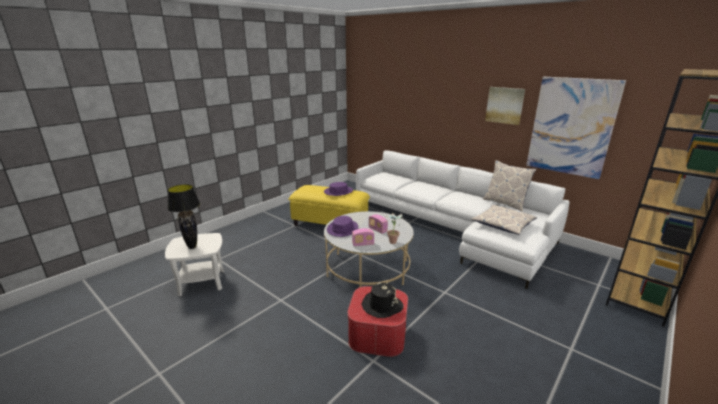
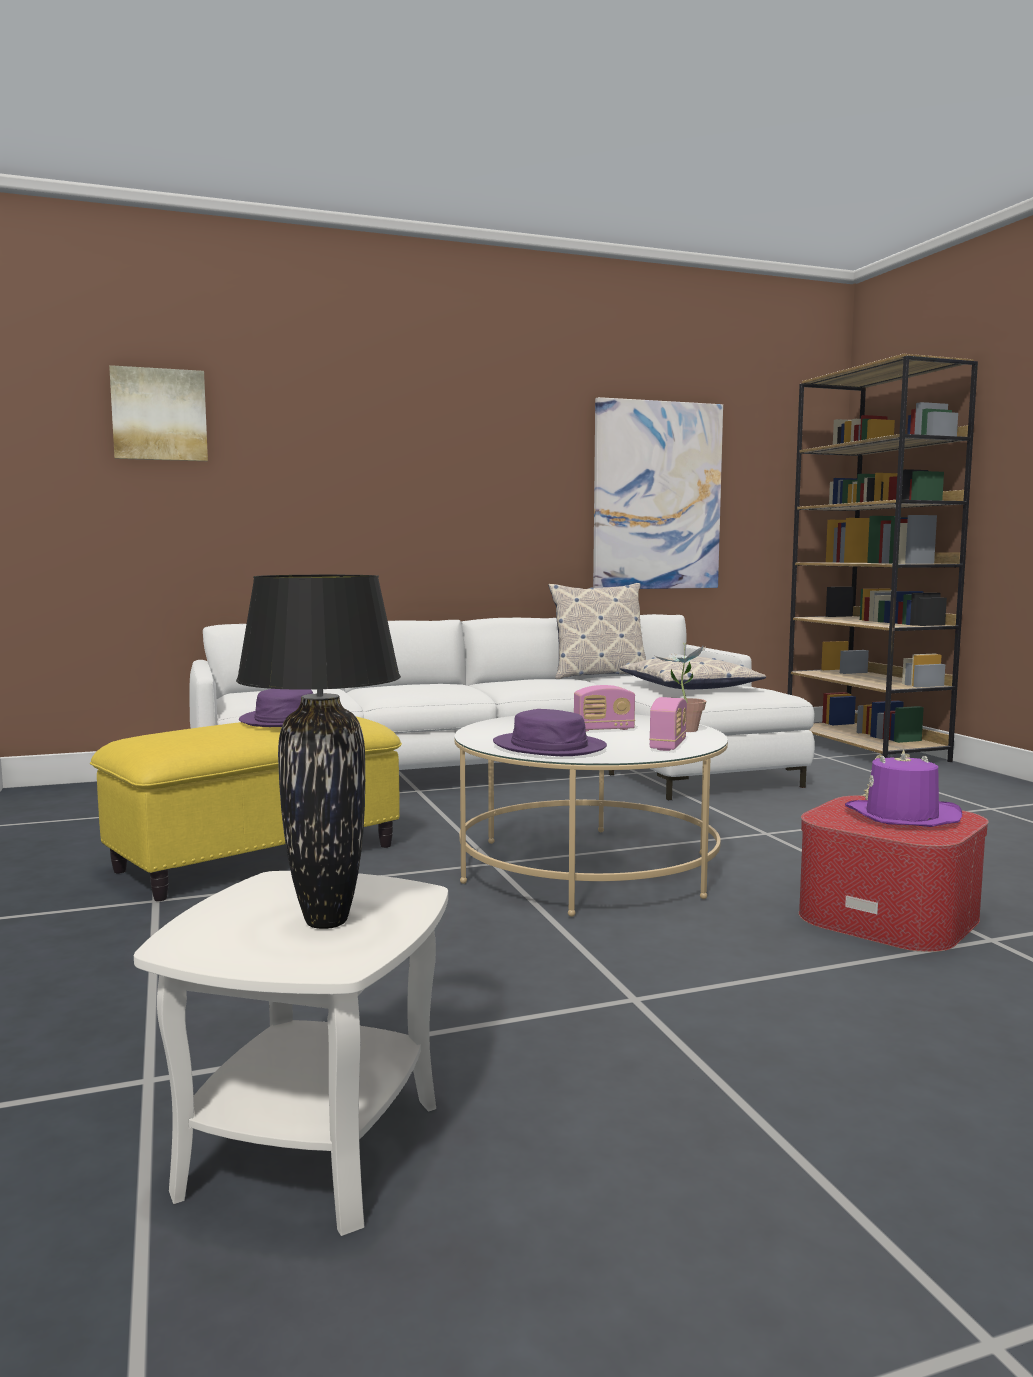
camera: 60 degrees left, 15 degrees down
(382, 306) = (902, 816): black hat -> purple hat
(504, 105) = (529, 462): picture -> picture (159, 415)

